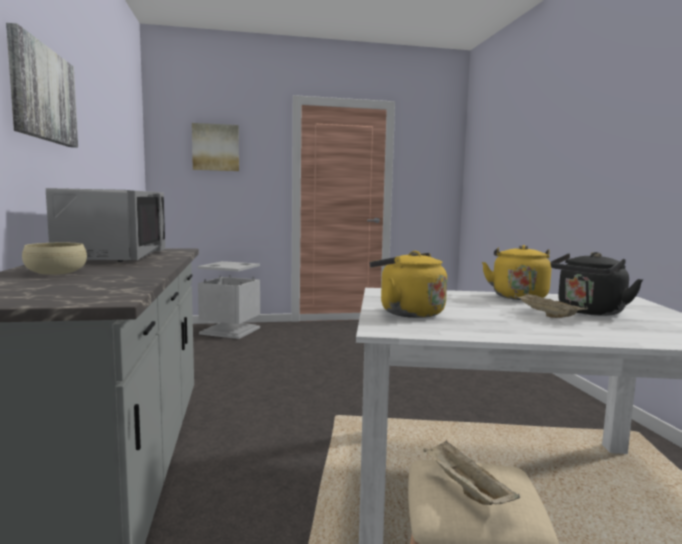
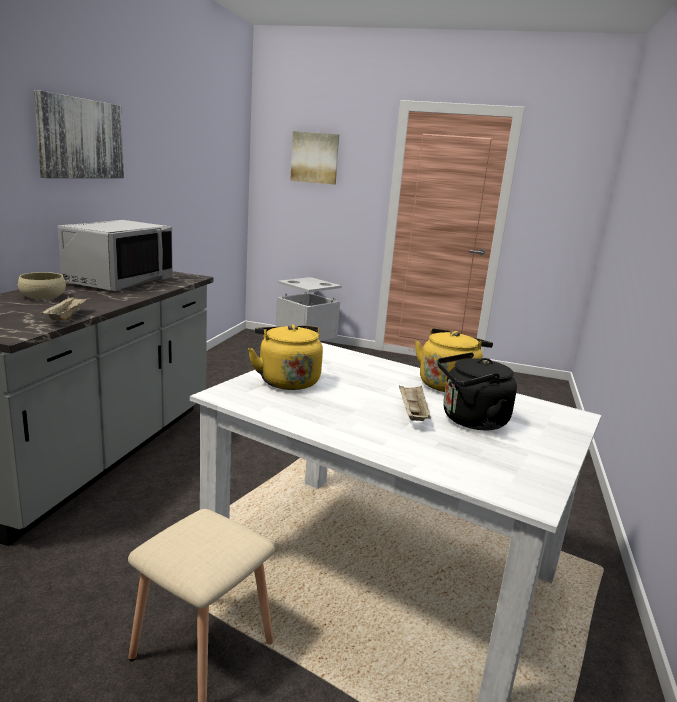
camera: 25 degrees right, 10 degrees up
(464, 488) = (191, 539): beige tray -> beige tray (66, 317)

